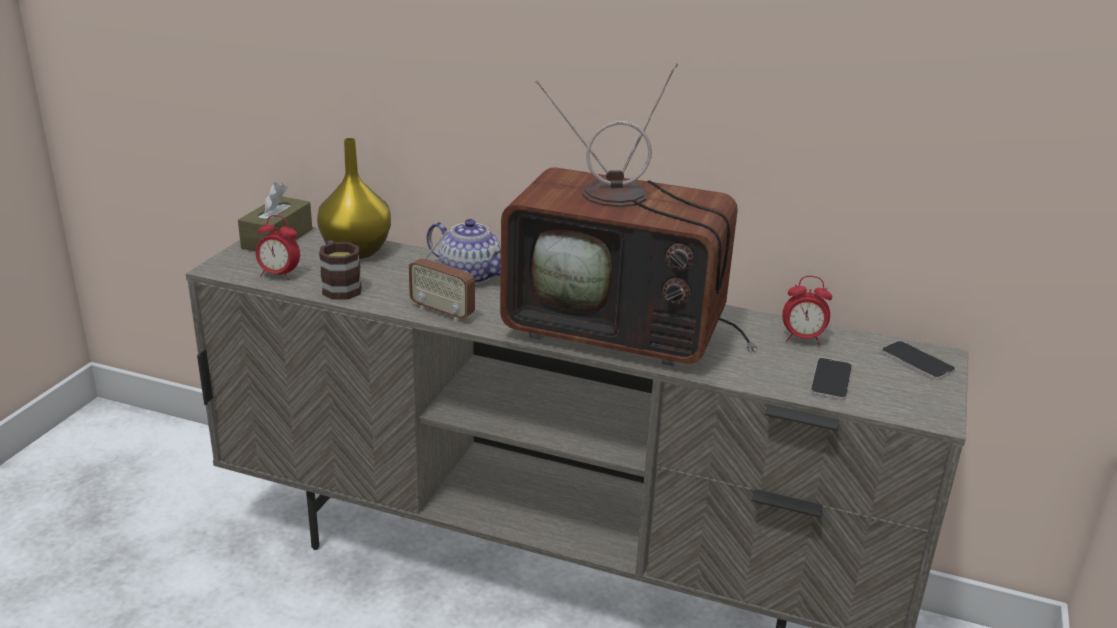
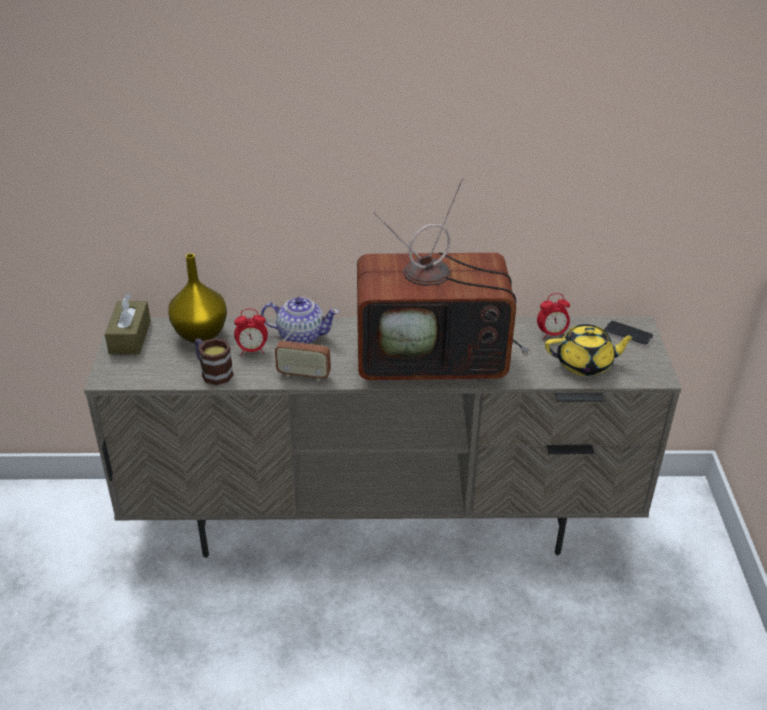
camera: 20 degrees left, 10 degrees up
(279, 275) = (159, 372): alarm clock -> alarm clock (252, 350)
(831, 379) = (585, 364): phone -> yellow teapot

